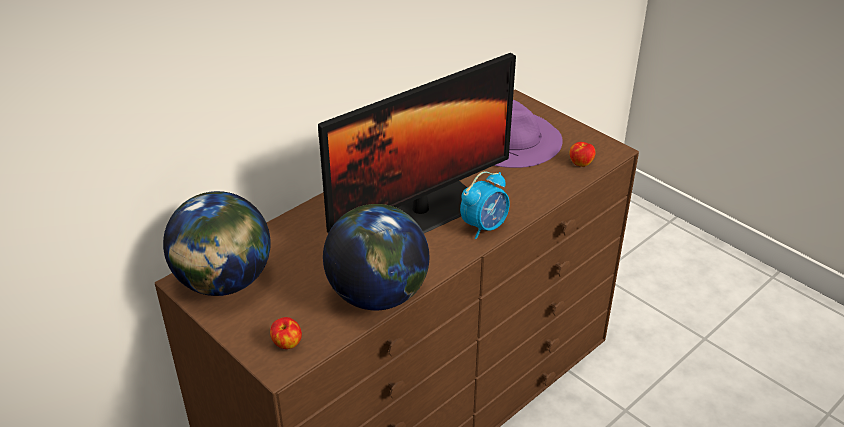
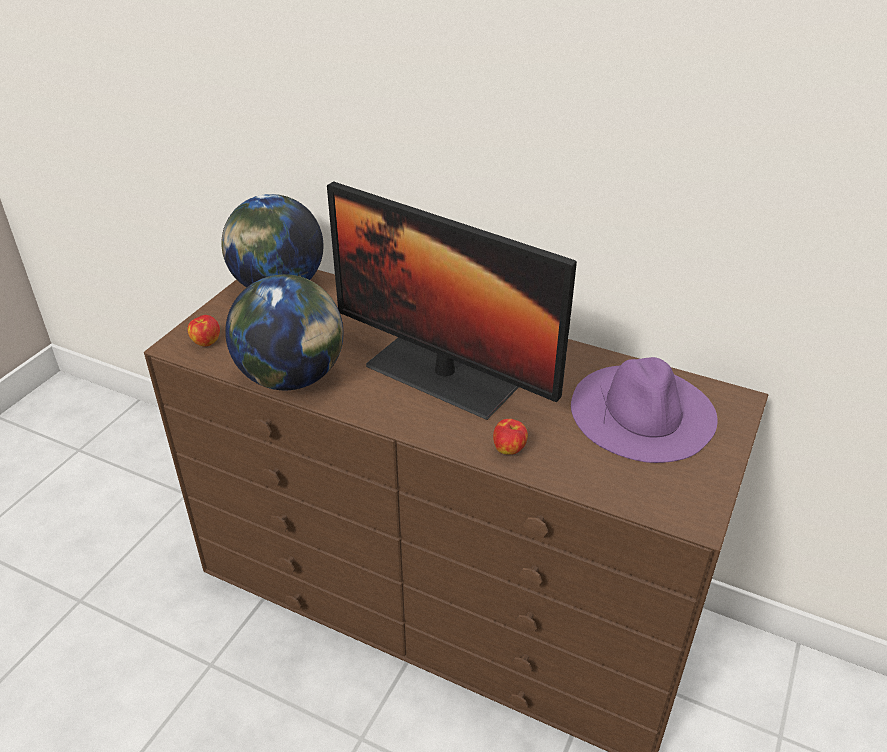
camera: 70 degrees right, 0 degrees up
(484, 226) = (443, 427): alarm clock -> none
(581, 163) = (637, 489): apple -> apple (509, 449)

